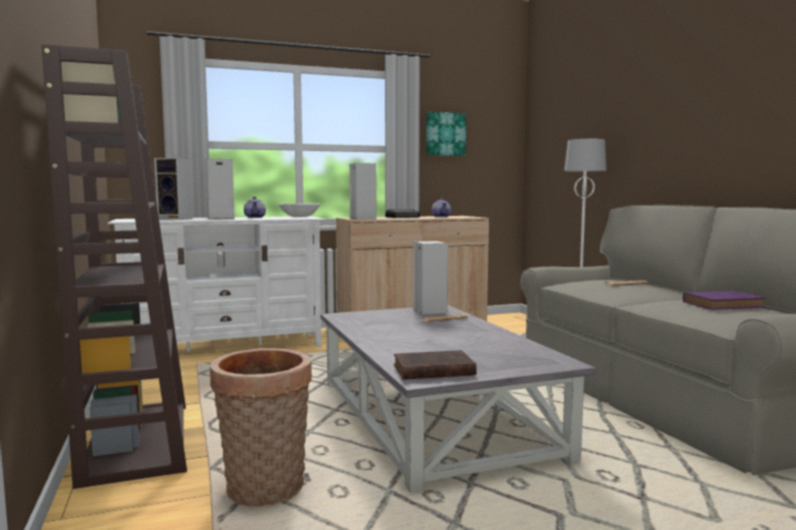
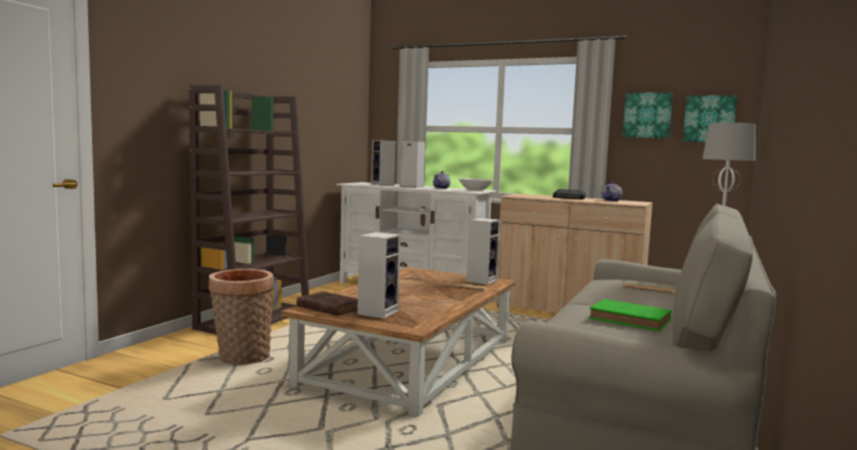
camera: 45 degrees right, 0 degrees up
(362, 218) = (521, 196): speaker -> speaker (378, 312)
(435, 417) = (412, 362): grey coffee table -> brown coffee table
(493, 138) = (709, 119): none -> picture
(724, 305) = (631, 320): purple book -> green book

